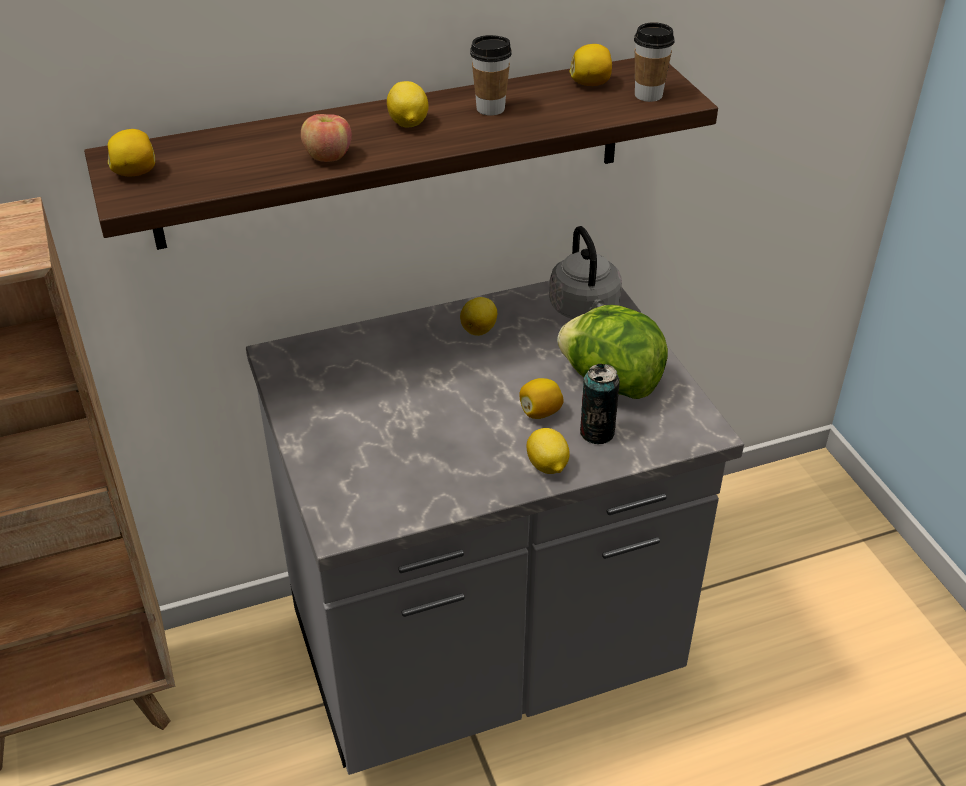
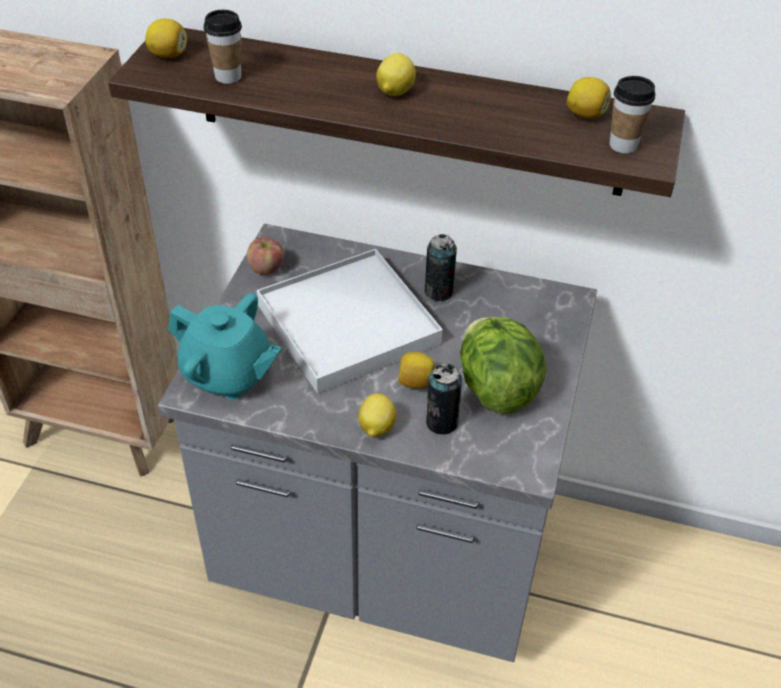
camera: 35 degrees right, 5 degrees up
(328, 157) = (304, 96): apple -> apple (266, 268)
(360, 494) = (228, 374): none -> turquoise teapot
(428, 395) = (348, 324): none -> white tray
(479, 329) = (438, 292): lemon -> can
(490, 109) = (474, 104): cup -> cup (228, 76)
(585, 310) = (538, 317): grey kettle -> none

